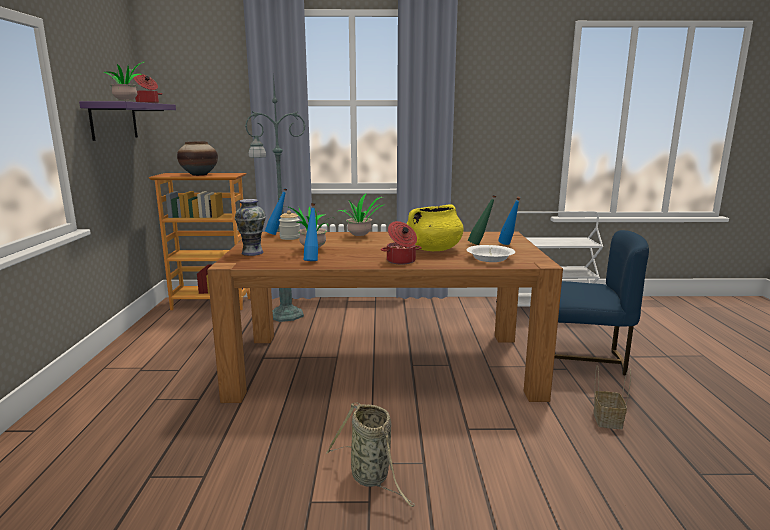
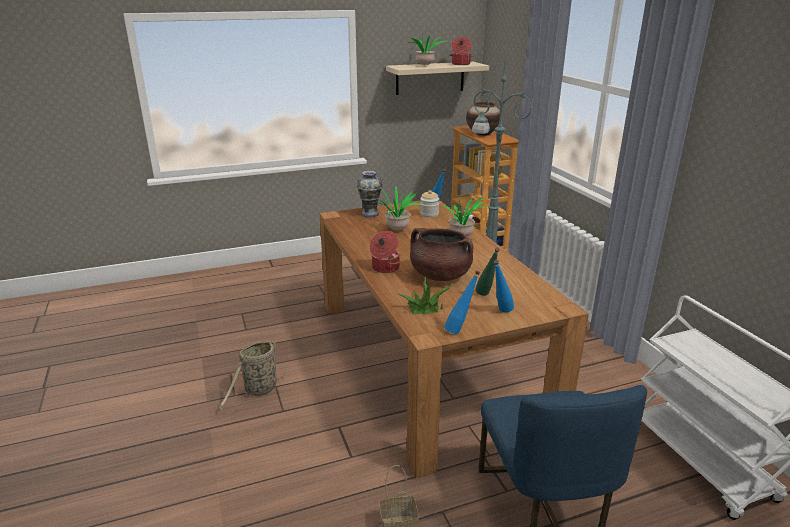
camera: 70 degrees right, 10 degrees up
(114, 121) = (430, 78): purple shelf -> beige shelf
(312, 260) = (362, 236): blue bottle -> blue bottle (460, 330)
(433, 249) = (440, 275): yellow cooking pot -> brown cooking pot
(490, 259) = (424, 307): white bowl -> potted plant

